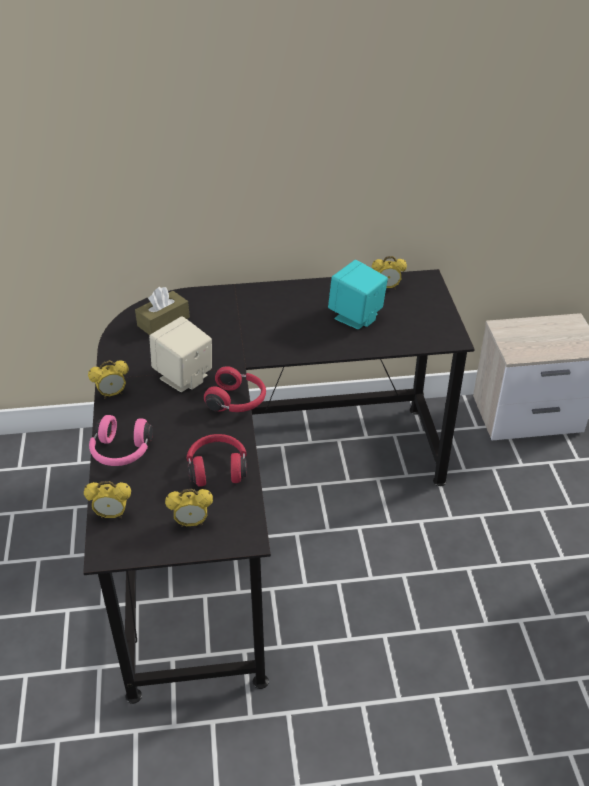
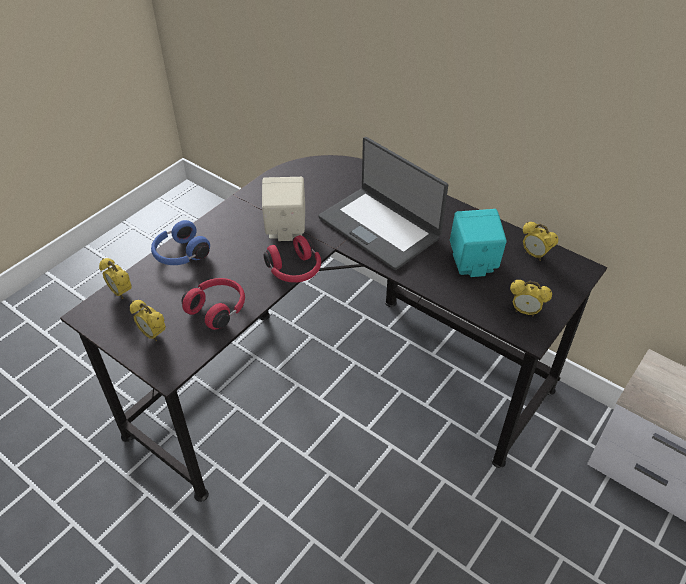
camera: 45 degrees right, 5 degrees up
(112, 394) = (228, 211): alarm clock -> alarm clock (525, 311)
(121, 452) = (180, 254): pink headphones -> blue headphones
(163, 321) = (327, 179): brown tissue box -> none
(257, 331) = (380, 227): none -> laptop

